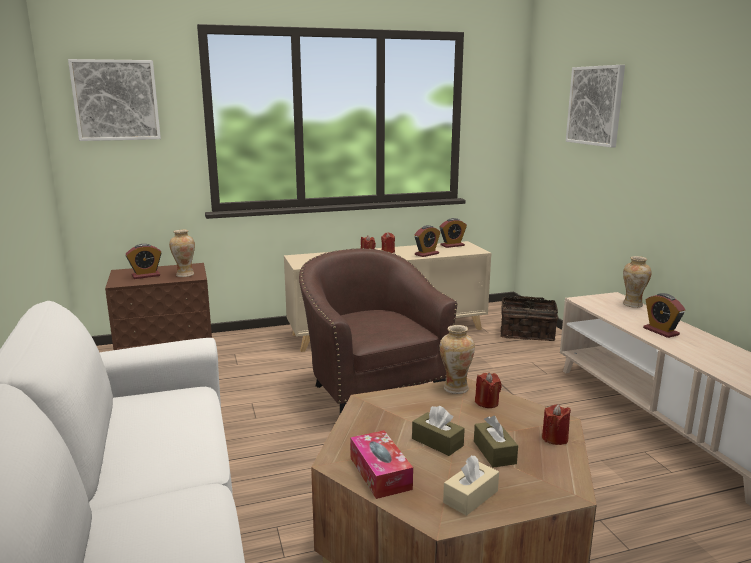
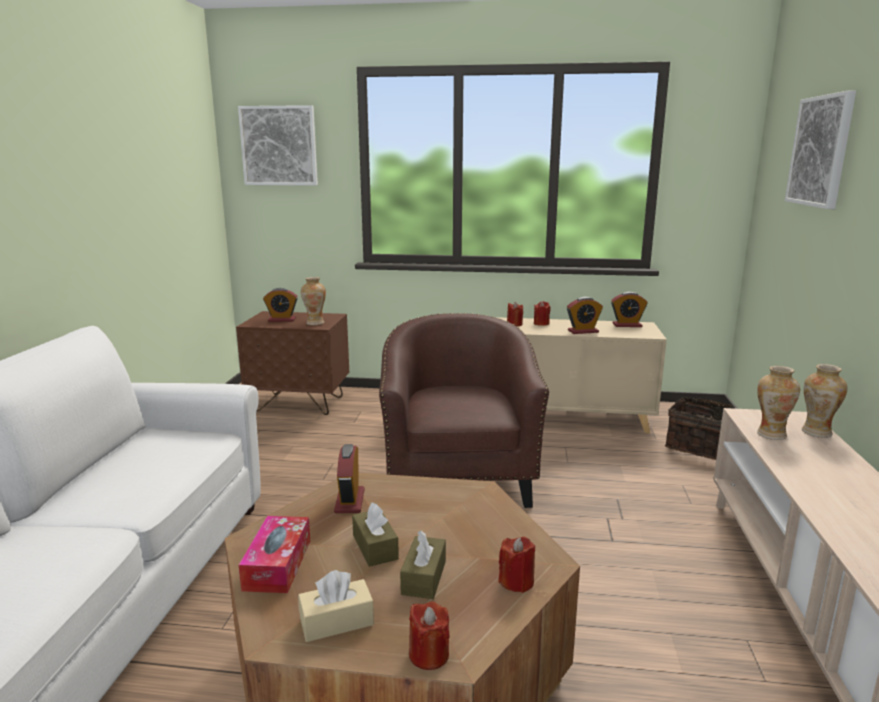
camera: 25 degrees right, 0 degrees up
(455, 388) = (466, 490): vase -> vase (770, 434)
(487, 402) = (483, 516): red candle -> red candle (429, 655)
(661, 331) = (820, 476): alarm clock -> alarm clock (350, 501)

